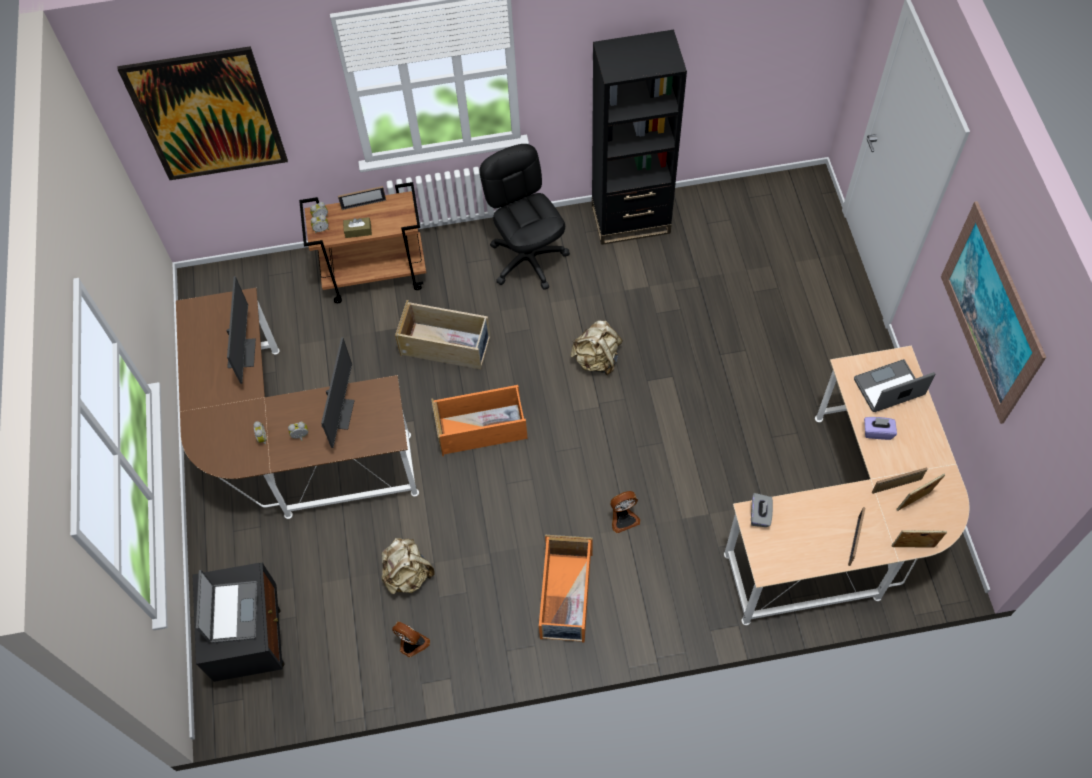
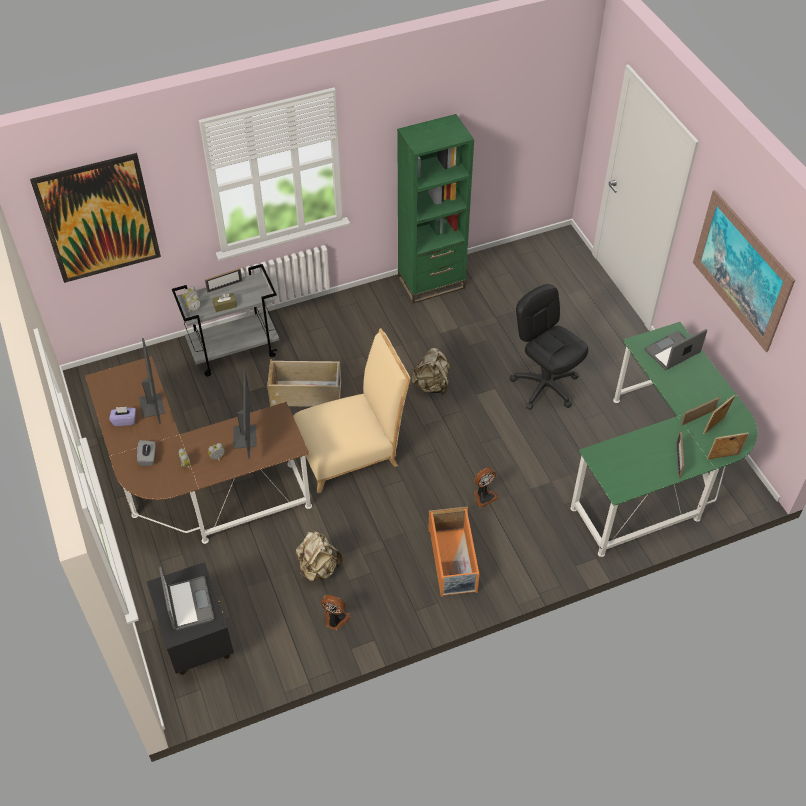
camera: 15 degrees left, 10 degrees down
(376, 274) = (235, 350): brown cart -> grey cart
(482, 428) = (352, 449): orange storage box -> beige chair
(528, 259) = (357, 322): black office chair -> black office chair (545, 386)
(631, 219) = (431, 283): black bookcase -> green bookcase
(760, 515) = (602, 454): grey tissue box -> grey tissue box (148, 458)
(845, 526) = (658, 472): beige desk -> green desk
(877, 432) = (673, 383): purple tissue box -> purple tissue box (124, 421)

